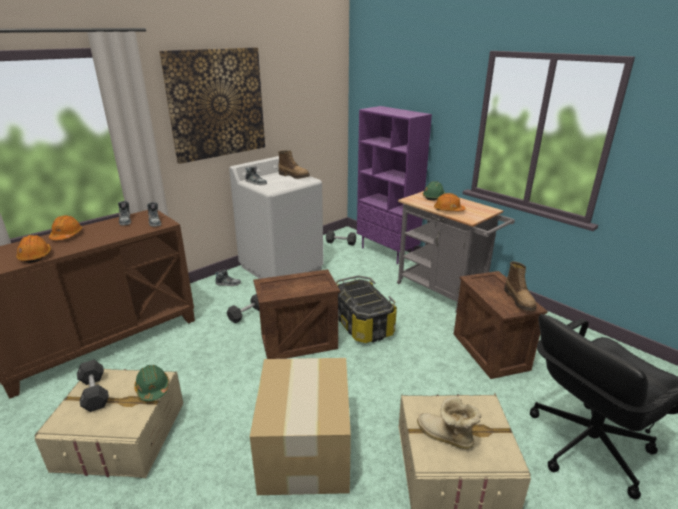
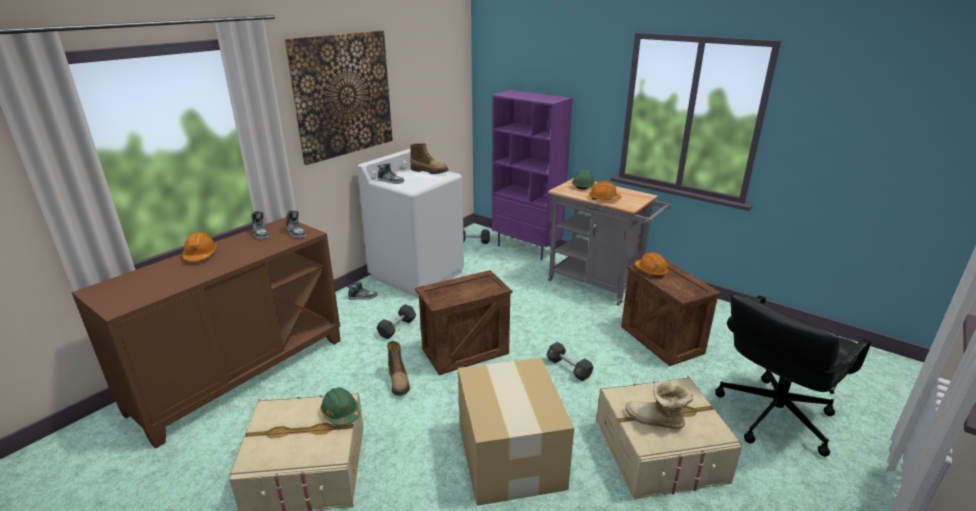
camera: 10 degrees left, 0 degrees up
(35, 256) = (178, 281): orange hard hat -> orange hard hat (651, 271)
(94, 392) = (277, 425): black dumbbell -> black dumbbell (568, 368)
(363, 324) = (526, 326): storage box -> none
(519, 300) = (692, 284): boot -> boot (399, 381)

